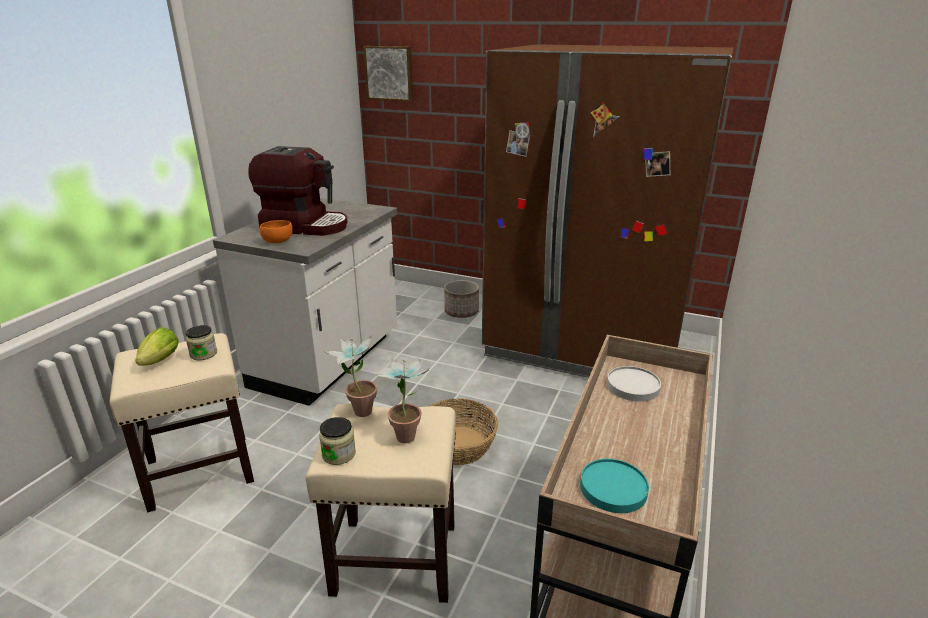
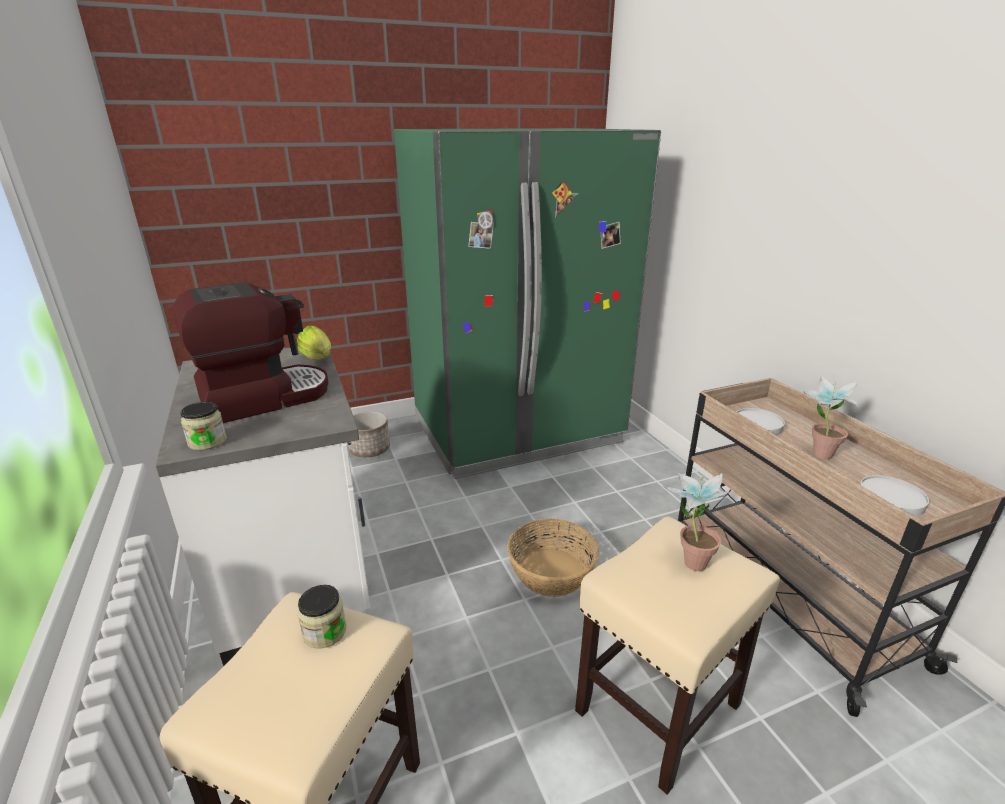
camera: 45 degrees left, 0 degrees up
(158, 362) = (275, 688): lettuce -> lettuce (319, 359)
(278, 242) = (275, 428): orange bowl -> none
(339, 454) = (688, 619): jar -> jar (207, 442)
(358, 409) = (615, 567): potted plant -> potted plant (816, 455)
(389, 73) = (187, 174): picture -> none
(585, 345) = (517, 431): brown fridge -> green fridge
(613, 488) = (890, 498): turquoise plate -> white plate

